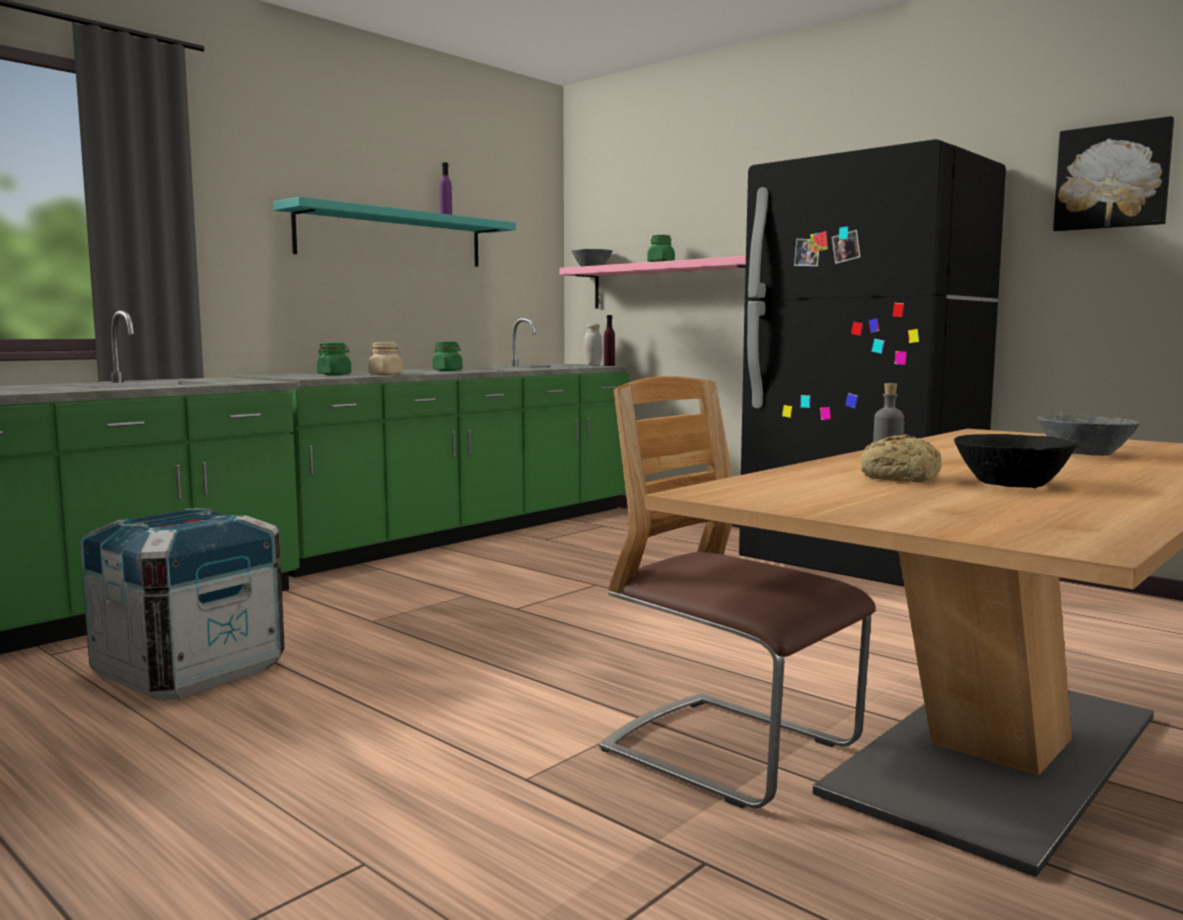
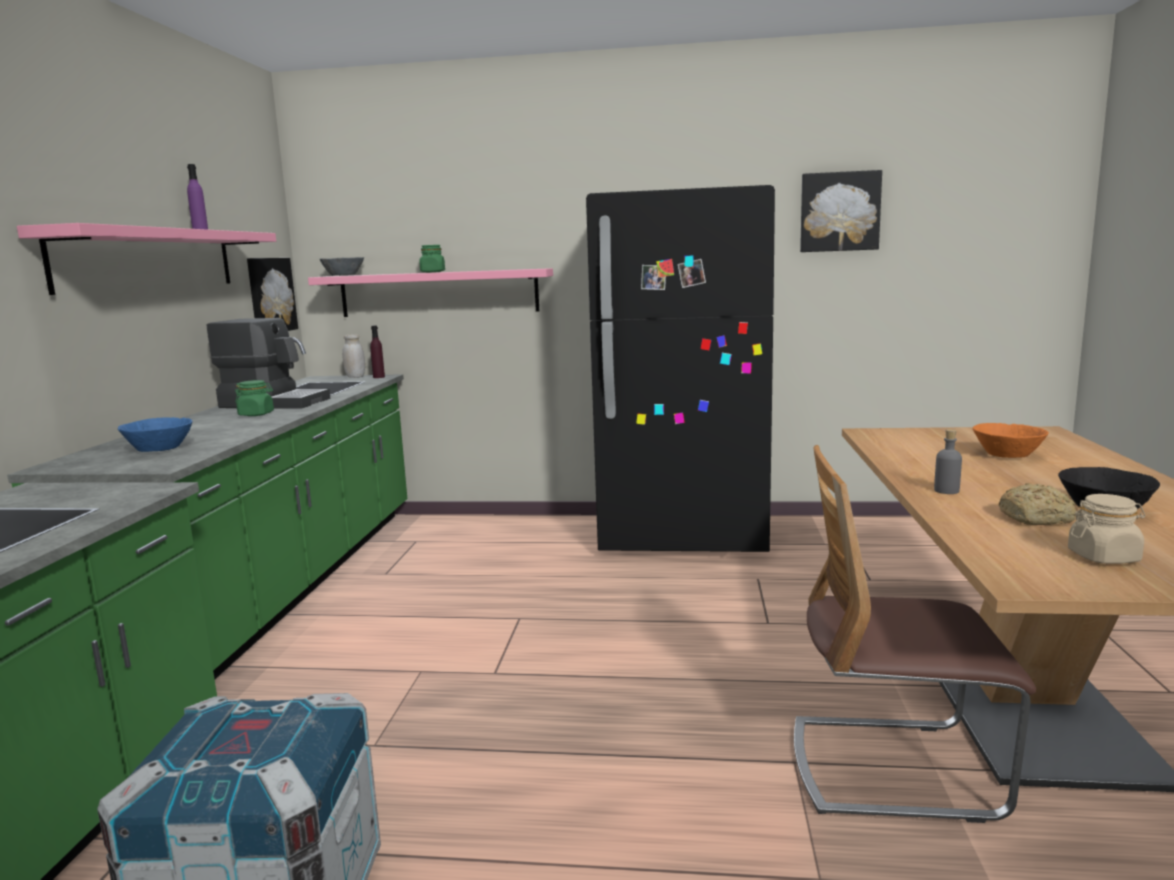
camera: 35 degrees left, 5 degrees up
(334, 374) = (159, 449): green jar -> blue bowl
(385, 374) = (227, 438): beige jar -> beige jar (1104, 557)
(392, 237) = (149, 259): turquoise shelf -> pink shelf
(481, 368) = (274, 403): none -> coffee machine
(526, 283) = (270, 295): none -> picture
(1084, 454) = (1008, 455): grey bowl -> orange bowl

